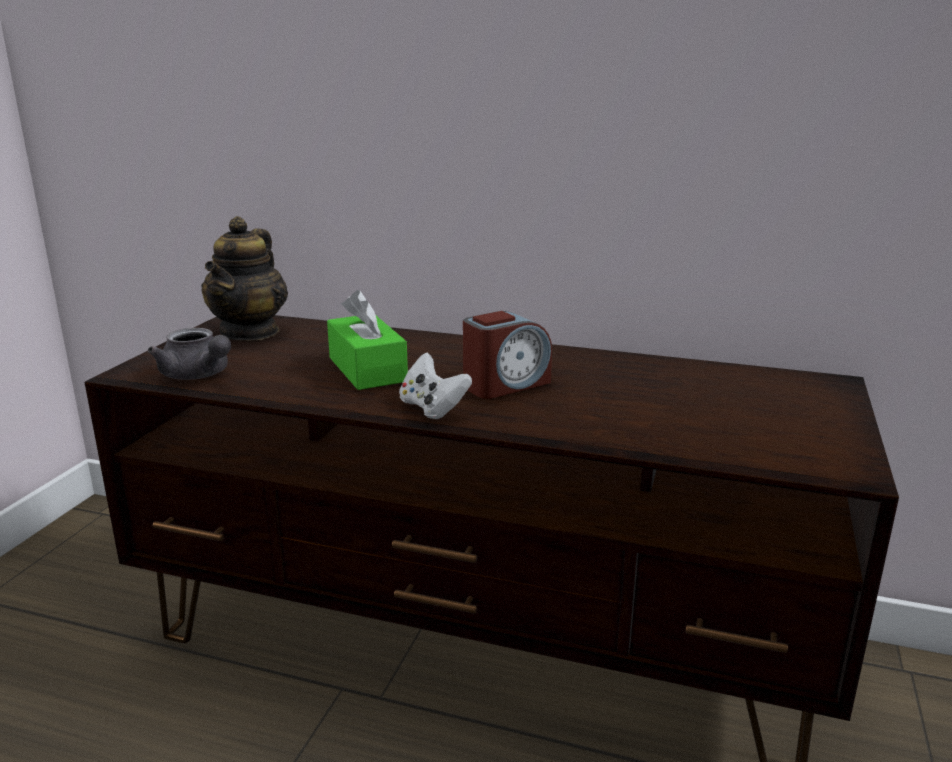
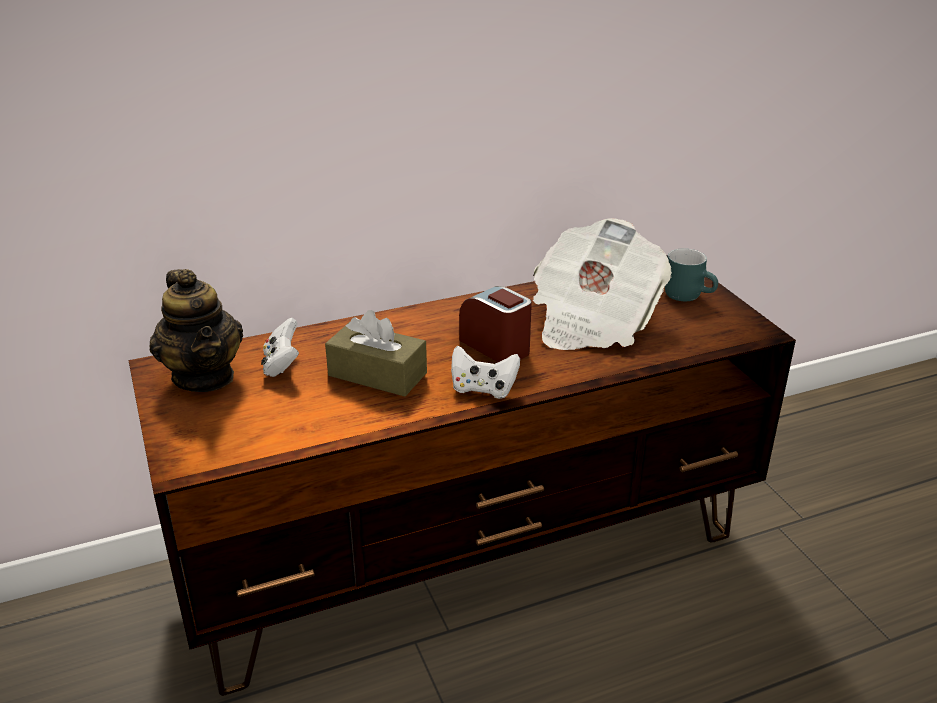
camera: 40 degrees left, 10 degrees up
(198, 375) = (251, 440): grey teapot -> none
(313, 341) = (282, 364): none -> white game controller
(367, 369) = (377, 374): green tissue box -> brown tissue box
(505, 385) = (496, 346): alarm clock -> alarm clock turned 60 degrees counterclockwise
(646, 396) = (592, 319): none -> newspaper
(809, 412) = (689, 295): none -> turquoise mug

